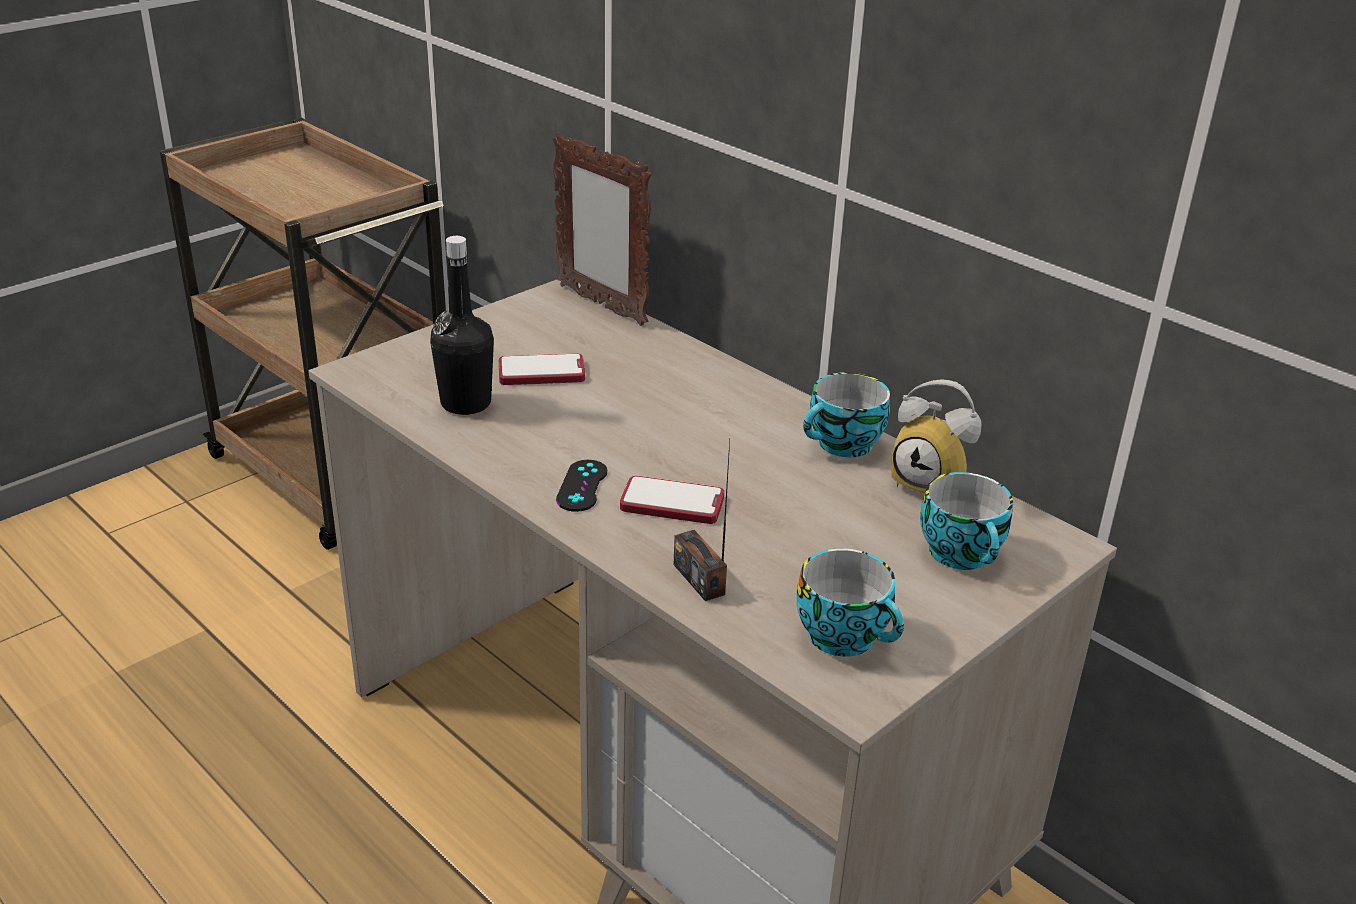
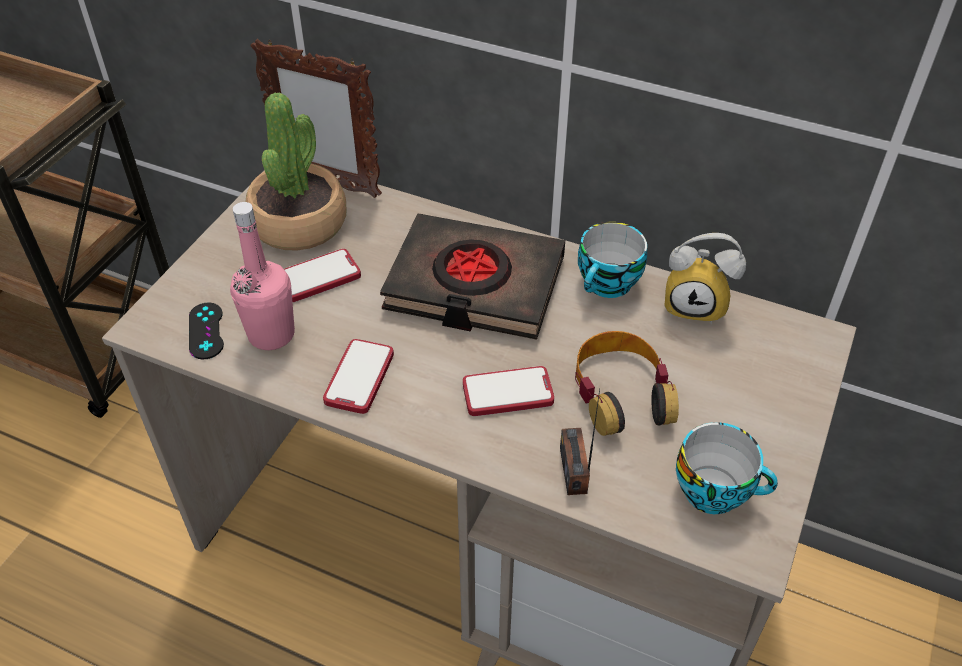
camera: 20 degrees left, 15 degrees up
(466, 403) = (271, 334): black bottle -> pink bottle
(528, 455) = (359, 378): none -> phone
(551, 329) = (299, 223): none -> potted plant
(582, 486) = (424, 398): black game controller -> black game controller (206, 331)
(696, 413) = (474, 285): none -> black book
(699, 579) = (573, 470): radio -> radio turned 45 degrees clockwise
(795, 532) = (621, 392): none -> headphones
(964, 554) = (756, 372): cup -> none

